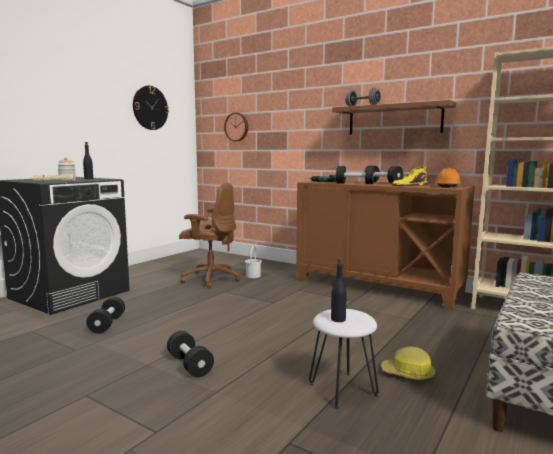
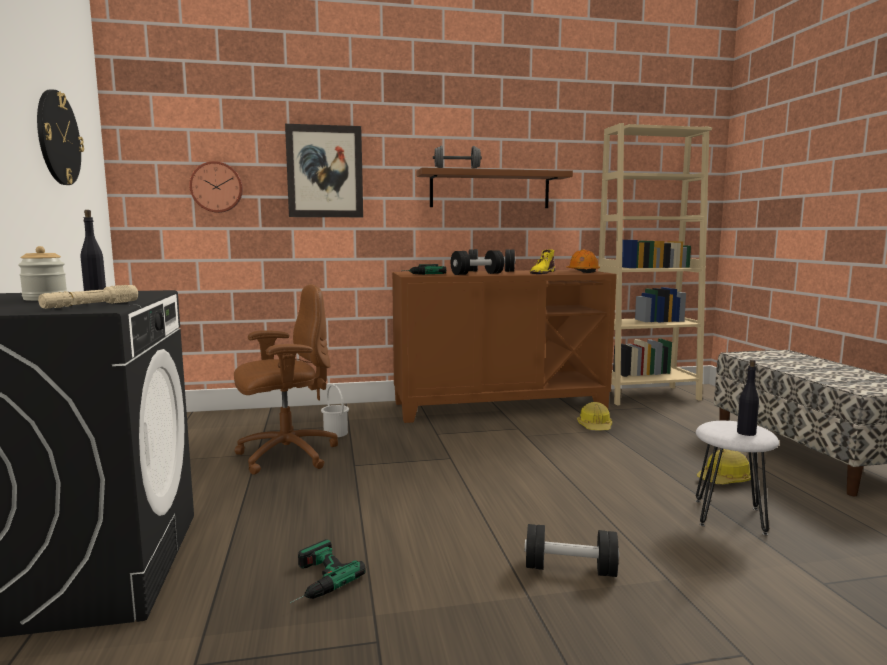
camera: 45 degrees left, 0 degrees up
(107, 324) = (313, 581): black dumbbell -> power drill
(288, 114) = (325, 171): none -> picture
(408, 315) = (595, 427): none -> hard hat

